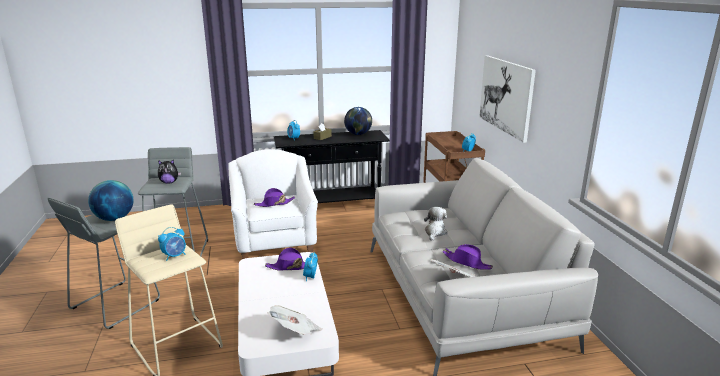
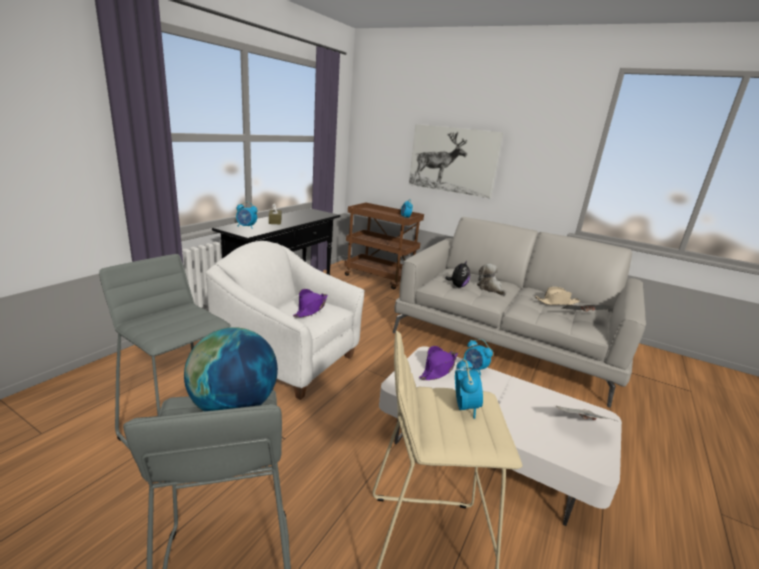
camera: 50 degrees left, 0 degrees up
(169, 182) = (181, 319): plush toy -> plush toy (457, 286)
(358, 134) = (301, 214): globe -> none
(467, 262) = (556, 302): purple hat -> beige hat

